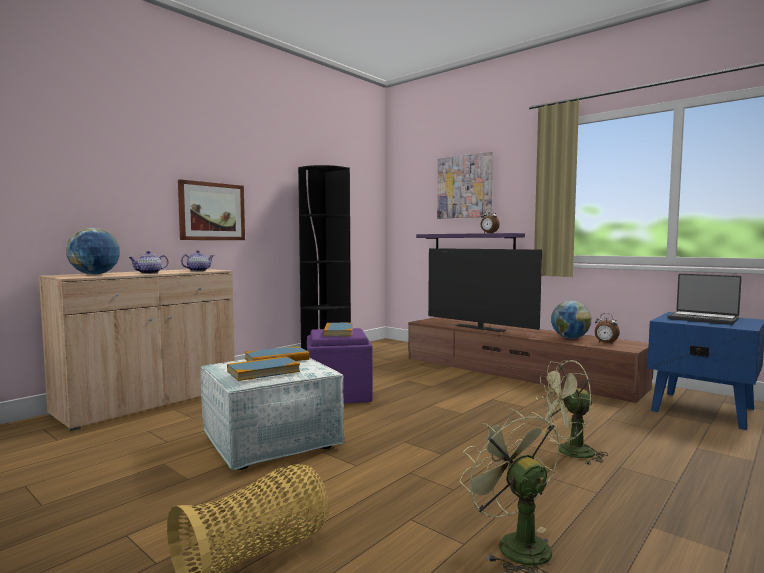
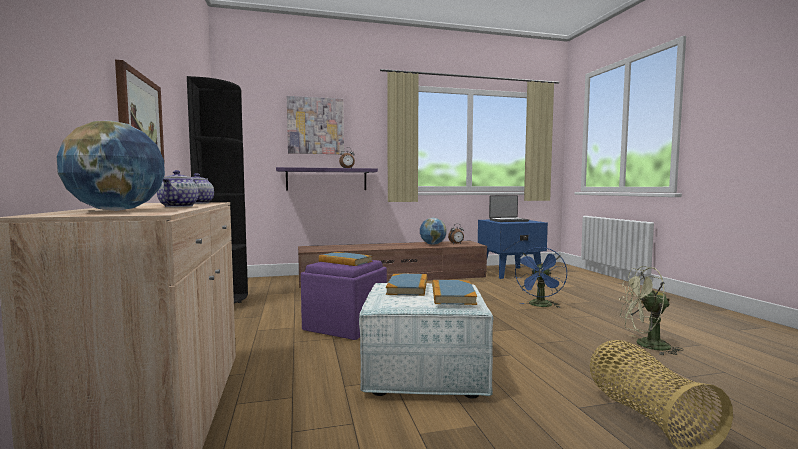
camera: 55 degrees left, 0 degrees up
(480, 328) = (365, 247): television -> none
(568, 453) = (540, 306): green fan -> blue fan

